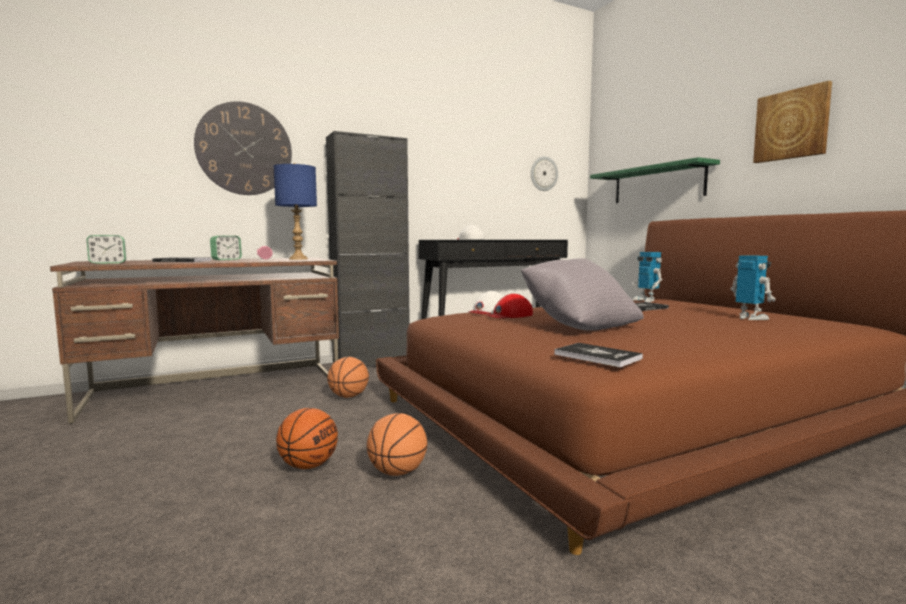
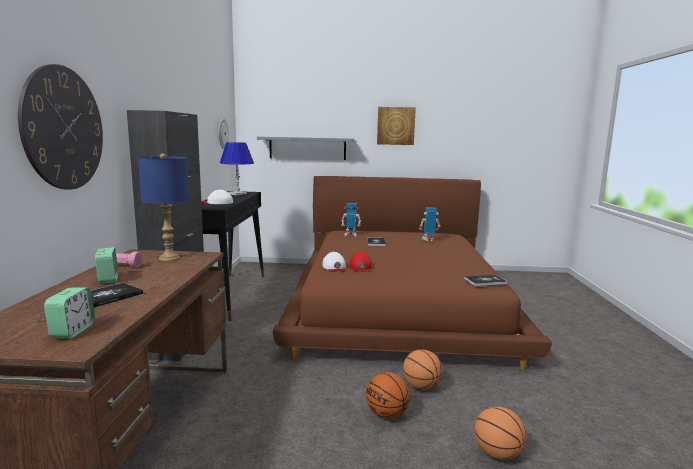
camera: 60 degrees left, 5 degrees up
(348, 396) = (260, 372): basketball -> basketball (497, 454)
(531, 239) = (237, 194): none -> blue table lamp
(578, 326) = (415, 265): grey pillow -> none
(657, 184) = (307, 148): green shelf -> grey shelf

